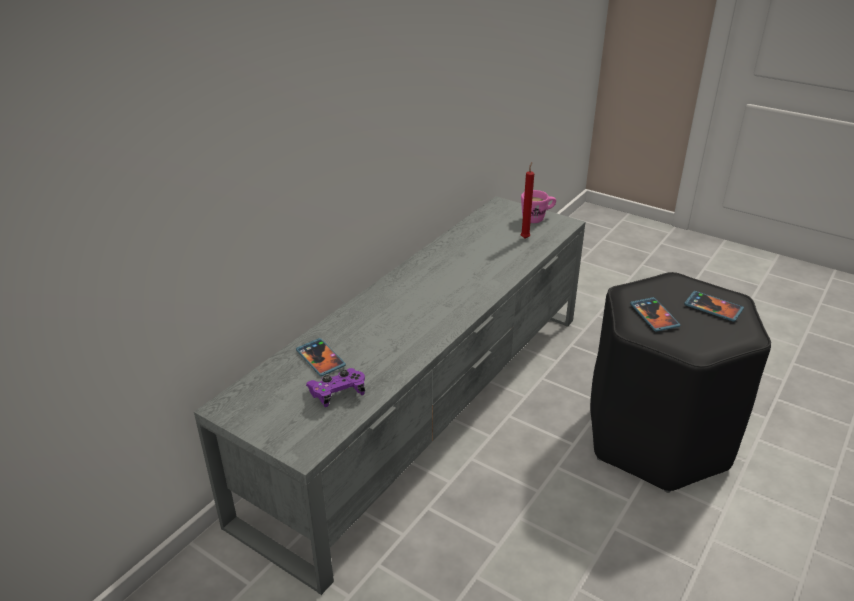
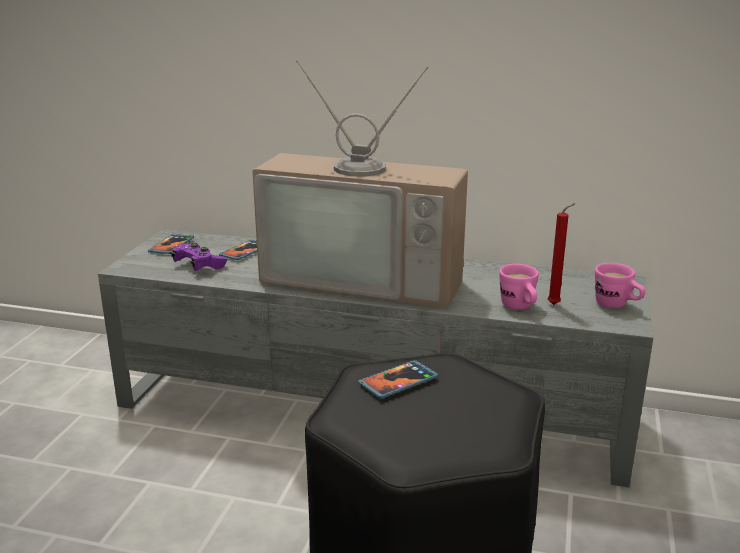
camera: 70 degrees right, 10 degrees down
(430, 301) = (366, 277): none -> television
(524, 251) = (519, 308): none -> pink mug
(713, 308) = (454, 426): phone -> phone (171, 246)

